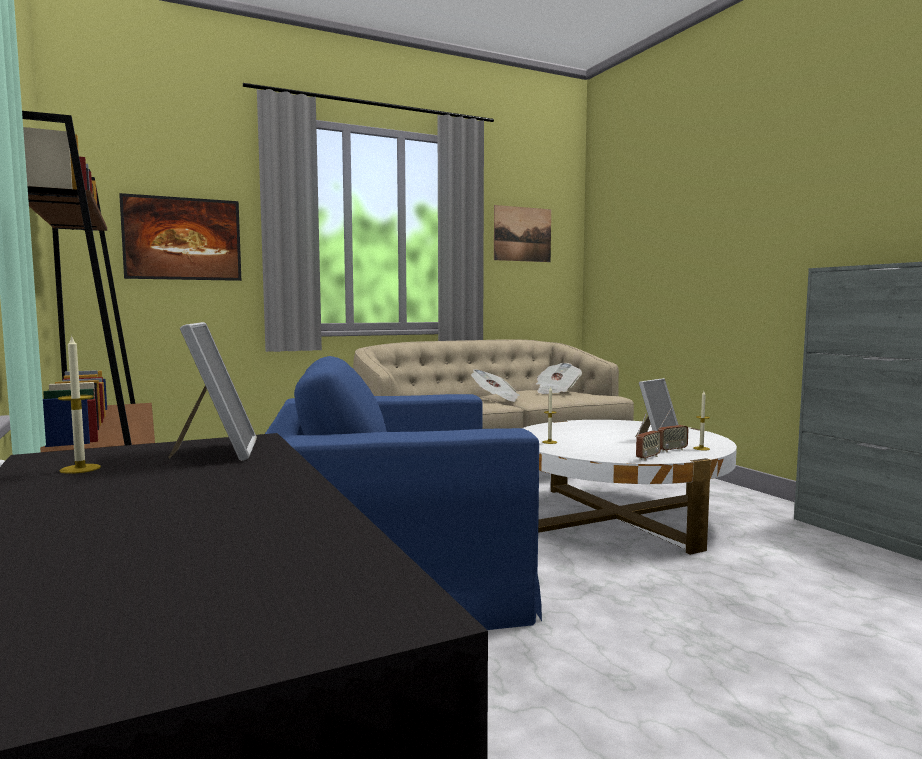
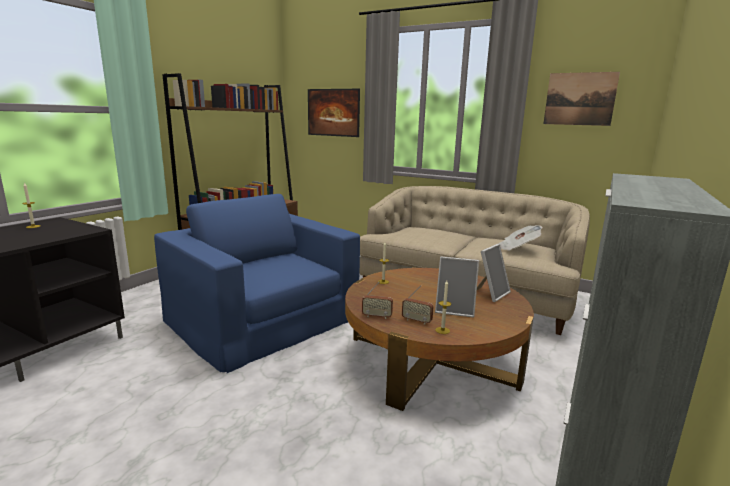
camera: 55 degrees right, 10 degrees up
(217, 452) = (64, 231): picture frame -> picture frame (491, 294)
(496, 399) = (455, 242): newspaper -> none
(617, 517) = (431, 359): white coffee table -> brown coffee table

